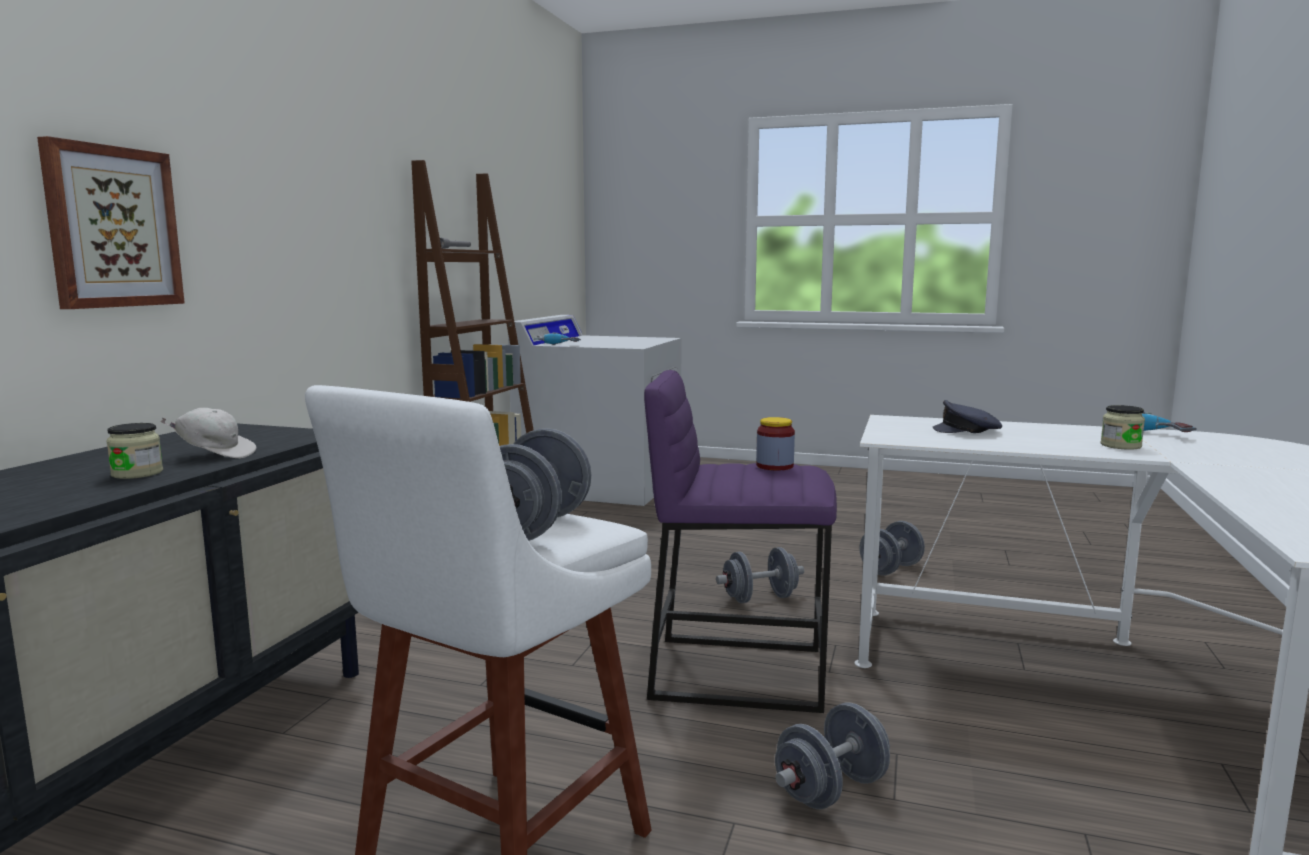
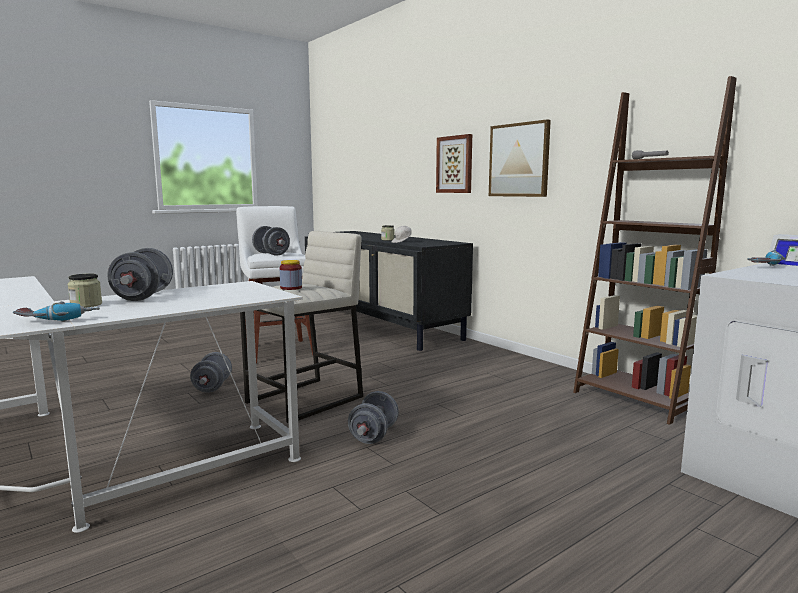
camera: 125 degrees right, 0 degrees up
(278, 233) = (519, 160): none -> picture
(737, 672) = (305, 399): purple stool -> beige stool
(890, 569) = (344, 514): grey dumbbell -> grey dumbbell (143, 296)
(968, 431) = (205, 296): grey cap -> none

